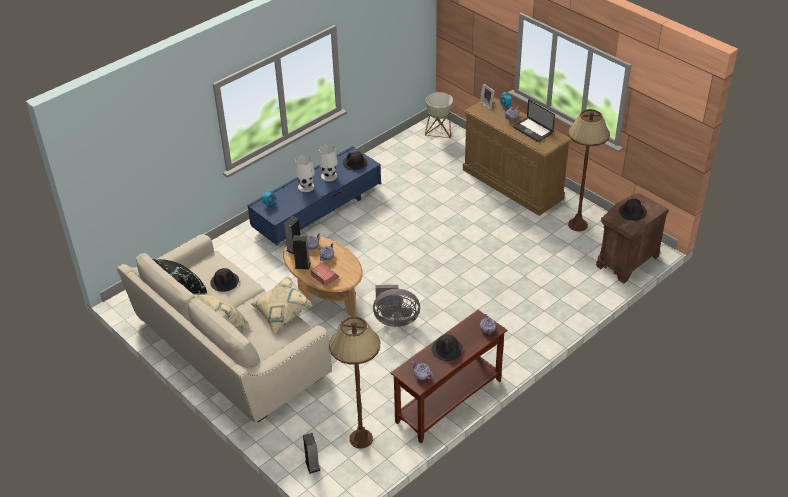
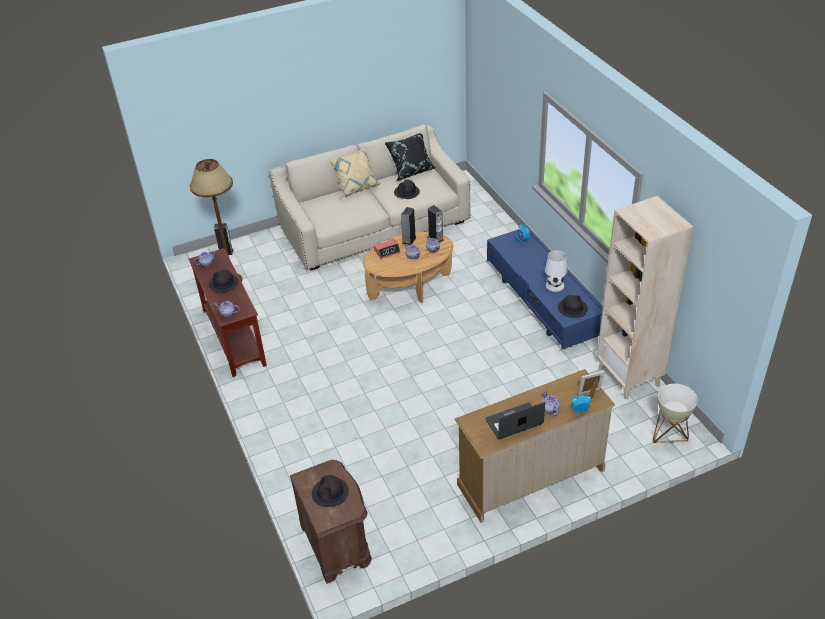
camera: 110 degrees right, 0 degrees up
(281, 312) = (350, 217): beige pillow -> none
(306, 186) = (542, 267): white table lamp -> none
(390, 154) = (629, 377): none -> beige bookcase
(395, 320) = (351, 325): grey fan -> none
(577, 225) = (423, 518): brown floor lamp -> none

